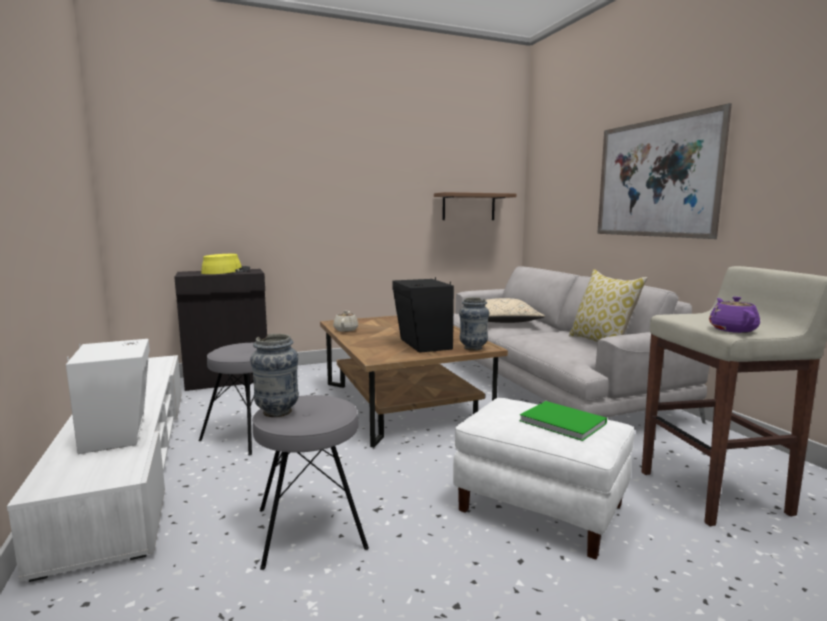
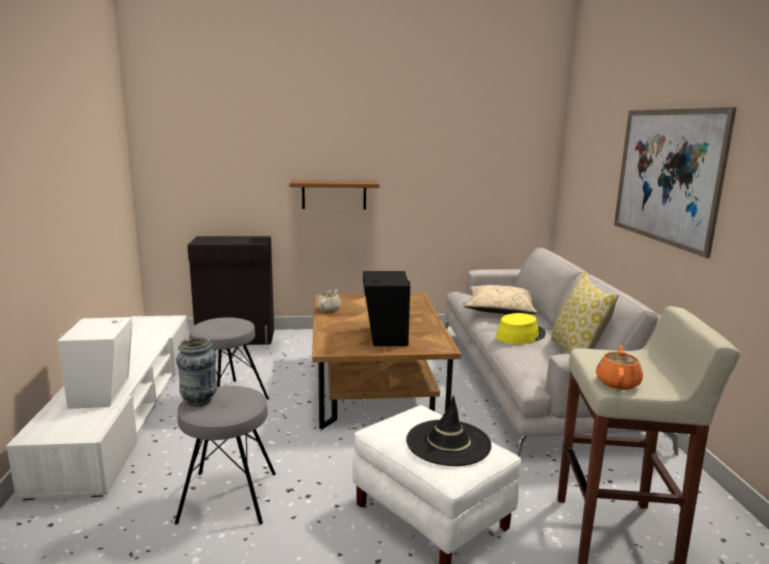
camera: 15 degrees right, 5 degrees up
(226, 271) = (236, 239): yellow hat -> yellow hat (520, 335)
(468, 207) = (492, 178): brown shelf -> brown shelf (334, 194)
(473, 348) = (428, 347): vase -> none
(561, 421) = (448, 443): green book -> black hat
(732, 329) = (617, 382): purple teapot -> orange teapot

